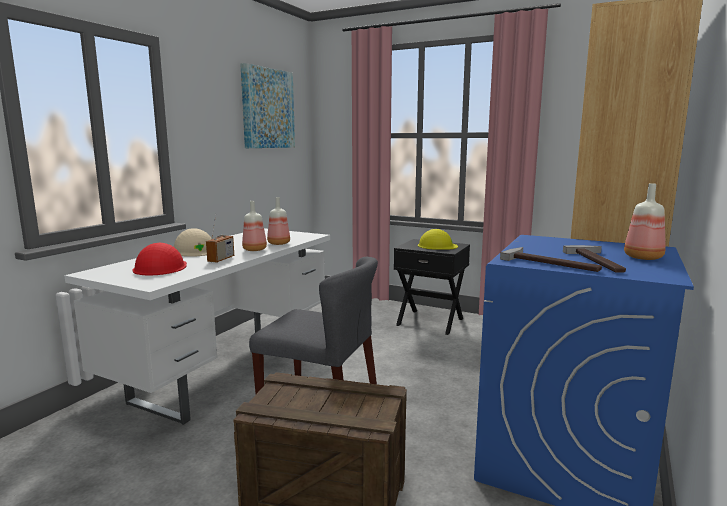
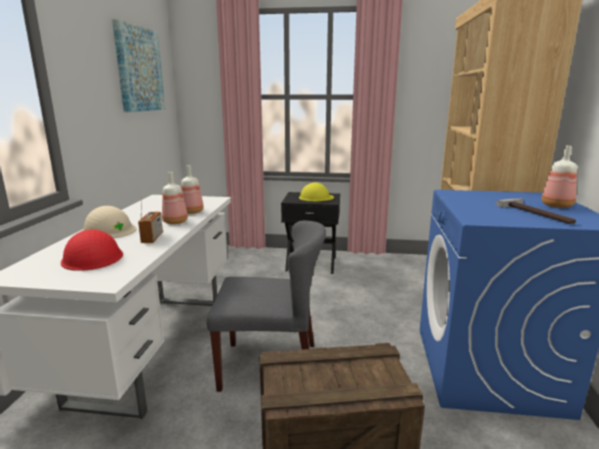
camera: 20 degrees left, 5 degrees up
(552, 263) = (510, 219): hammer -> none

